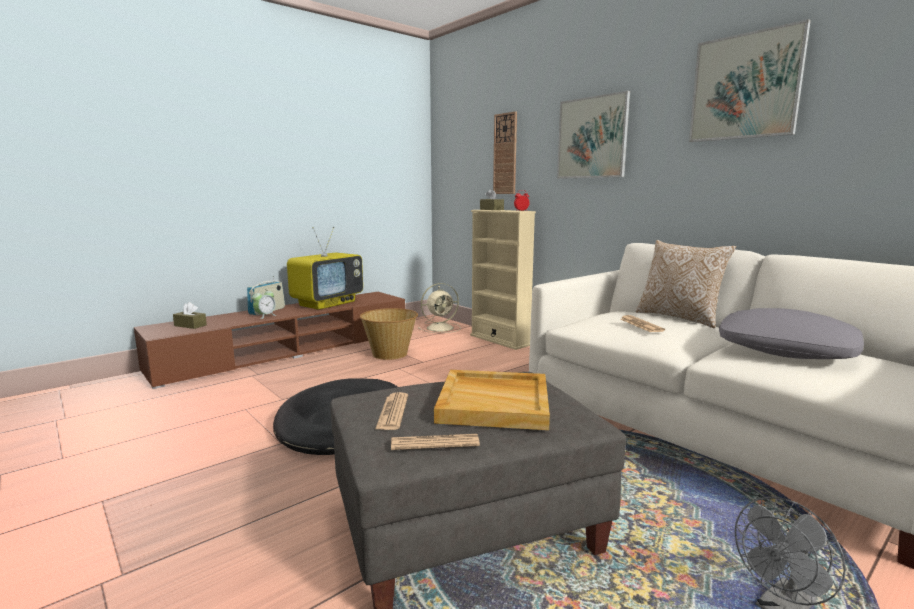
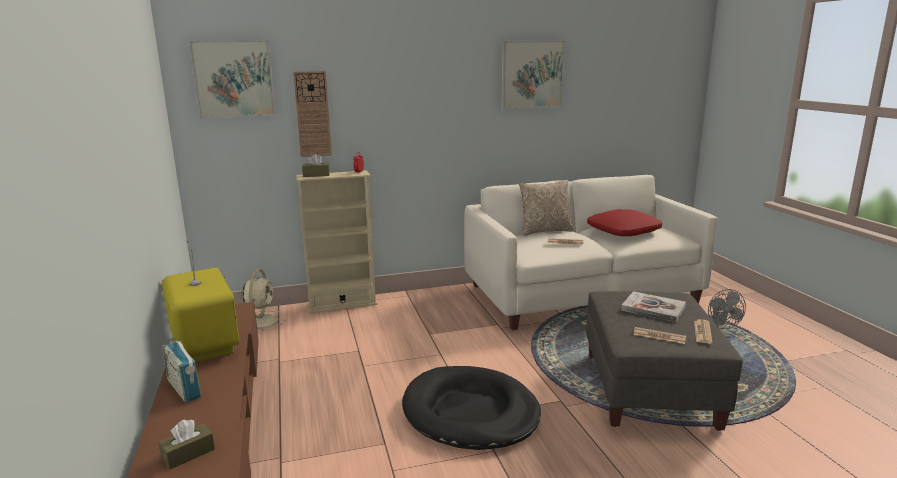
camera: 65 degrees left, 5 degrees up
(265, 316) = (215, 391): alarm clock -> none
(390, 354) = (312, 363): basket -> none
(495, 403) = (653, 308): beige tray -> book
(592, 138) = (419, 102): picture -> picture (234, 79)
(786, 349) = (623, 231): grey pillow -> red pillow

